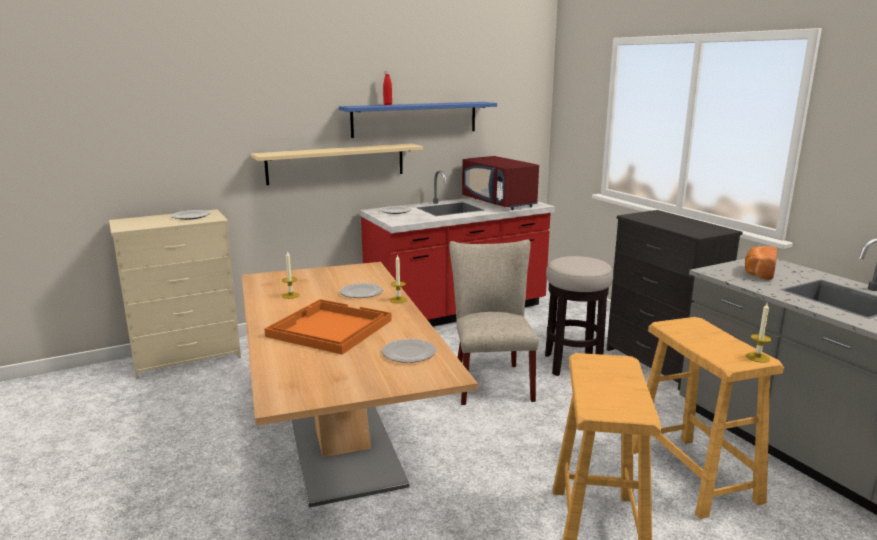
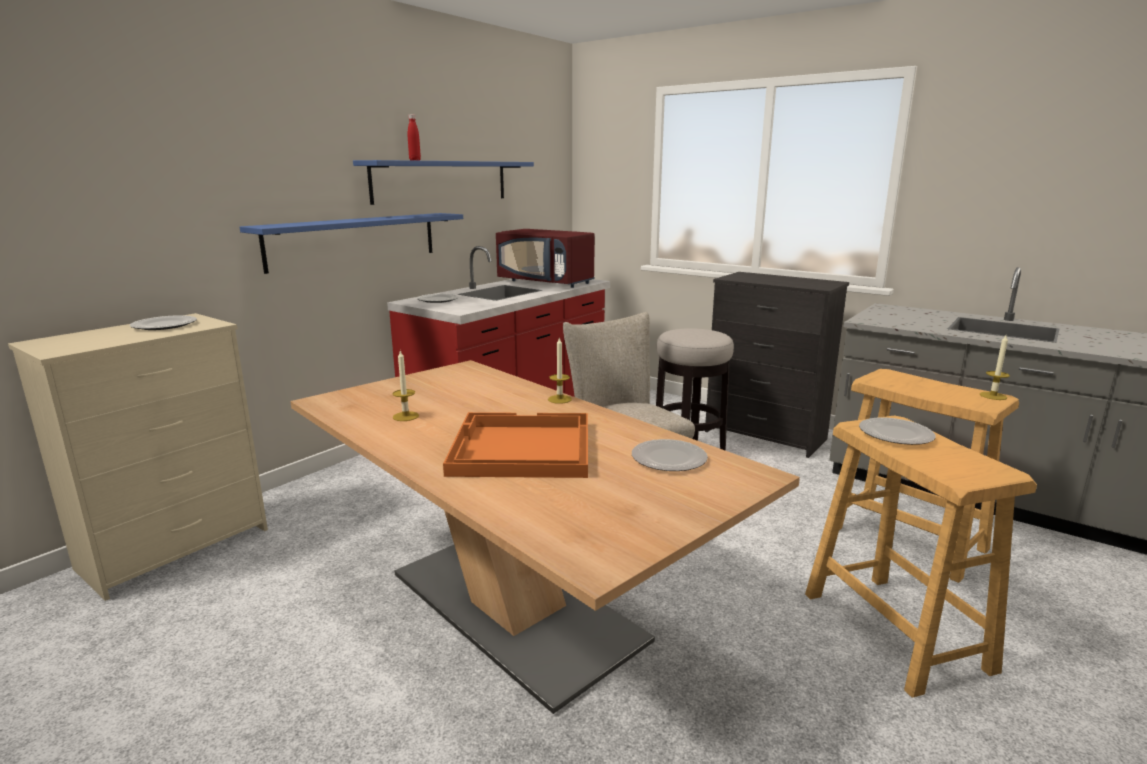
camera: 25 degrees left, 0 degrees up
(336, 163) = (355, 240): beige shelf -> blue shelf
(360, 292) = (498, 398): plate -> plate (894, 434)
(758, 273) = (903, 318): bread -> none

